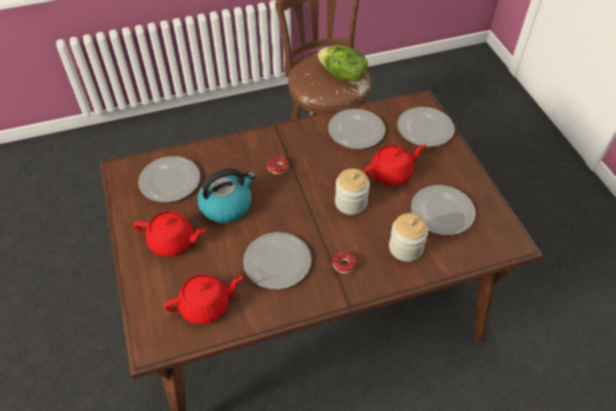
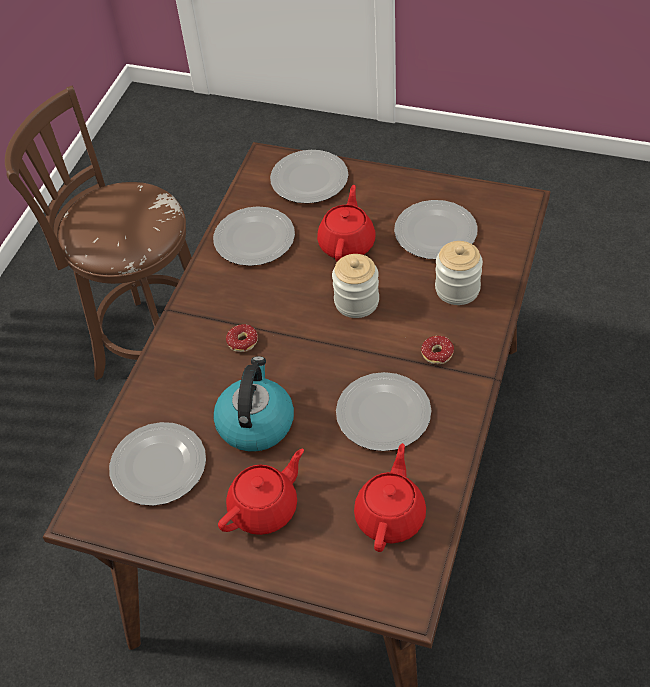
camera: 50 degrees left, 0 degrees up
(342, 75) = (135, 208): lettuce -> none

